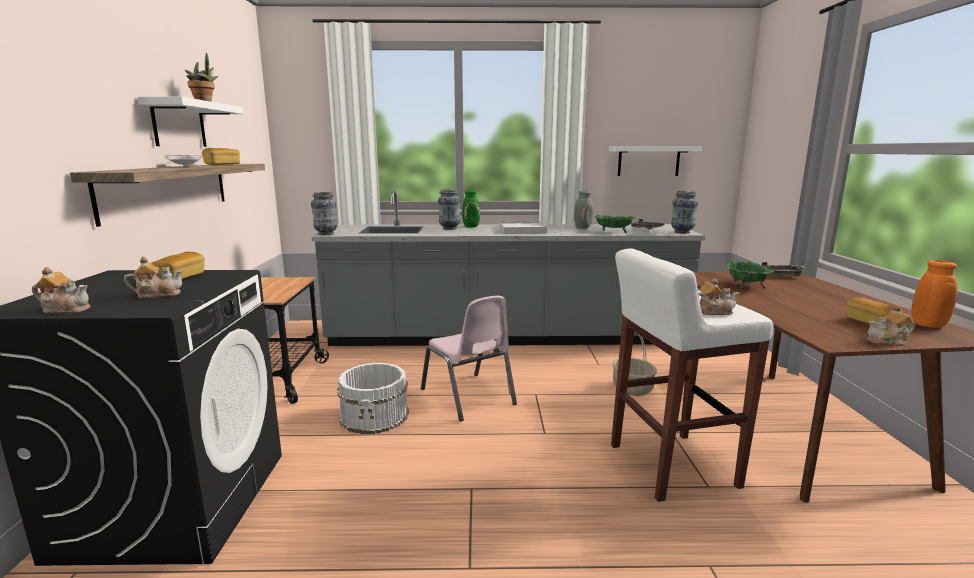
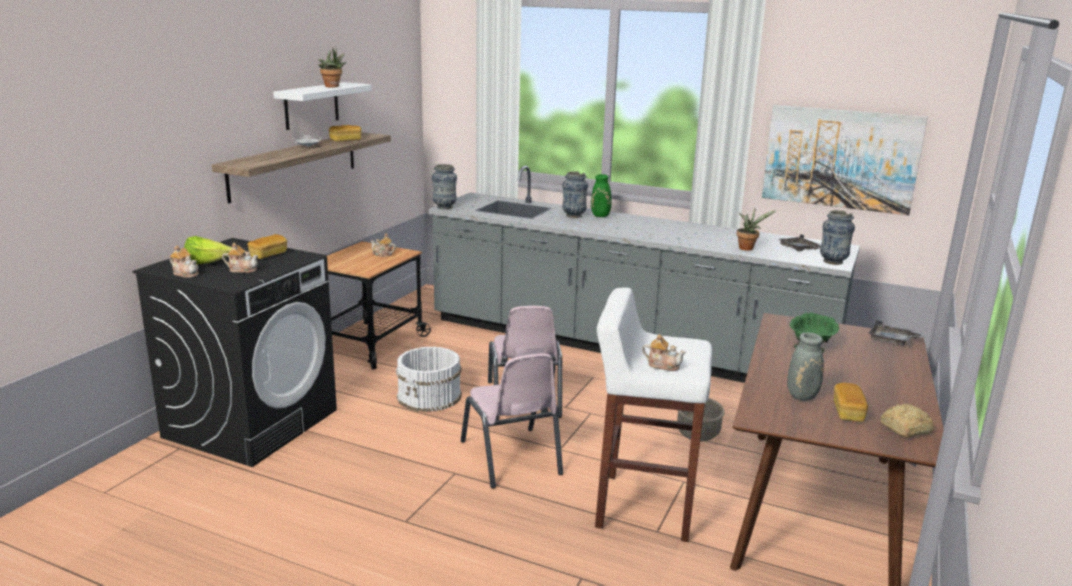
camera: 25 degrees right, 5 degrees up
(93, 296) = (206, 264): none -> lettuce
(510, 455) = (511, 458): none -> pink chair
(522, 230) = (646, 230): white tray -> none
(583, 228) = (724, 236): grey vase -> grey vase (803, 396)
(613, 232) = (747, 248): green bowl -> potted plant
(648, 161) = (840, 158): white shelf -> picture
(888, 341) = (816, 431): teapot -> teapot (382, 254)
(927, 326) = (904, 429): orange vase -> bread

